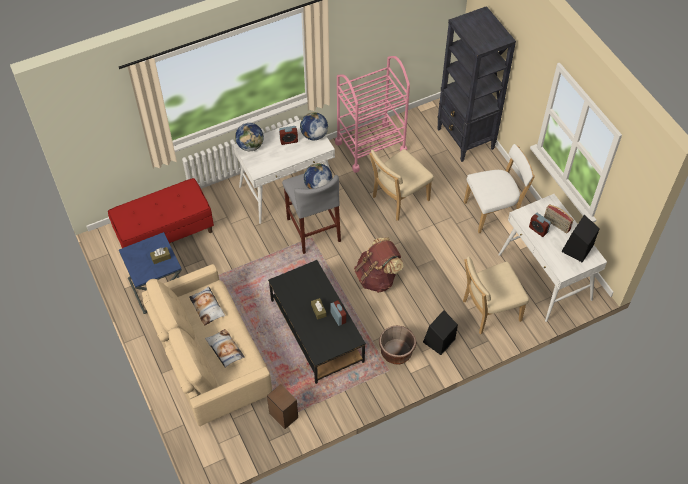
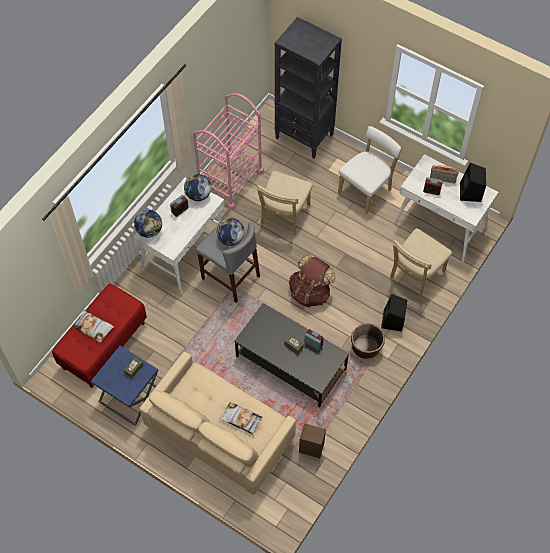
camera: 30 degrees left, 5 degrees up
(207, 307) = (201, 391): pillow -> pillow (94, 327)

